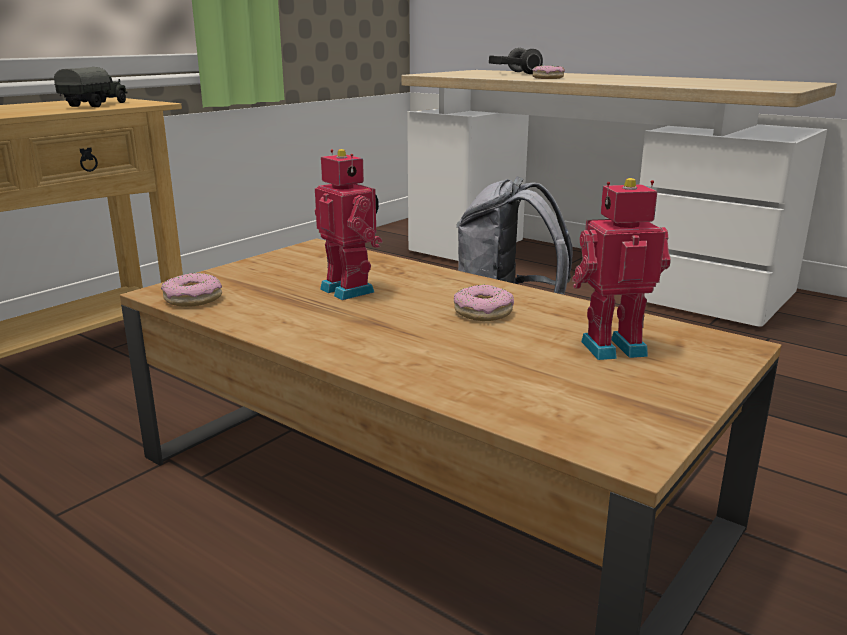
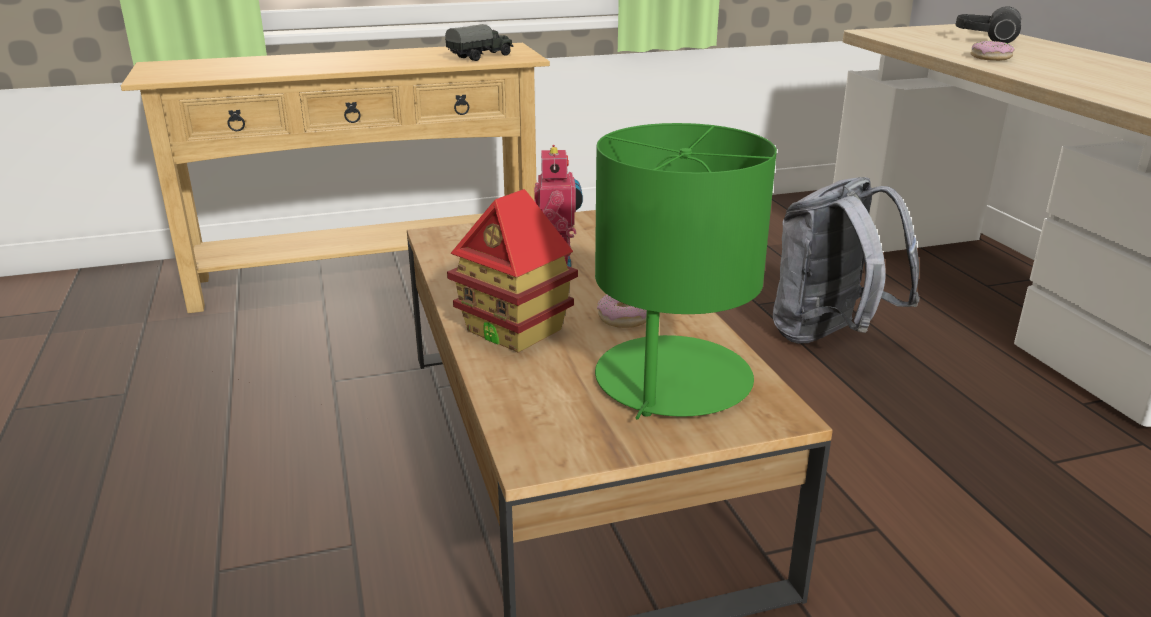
camera: 35 degrees right, 5 degrees up
(193, 299) = (443, 246): donut -> none
(401, 349) = (515, 330): none -> toy house
(611, 347) = (672, 380): toy robot -> green table lamp

